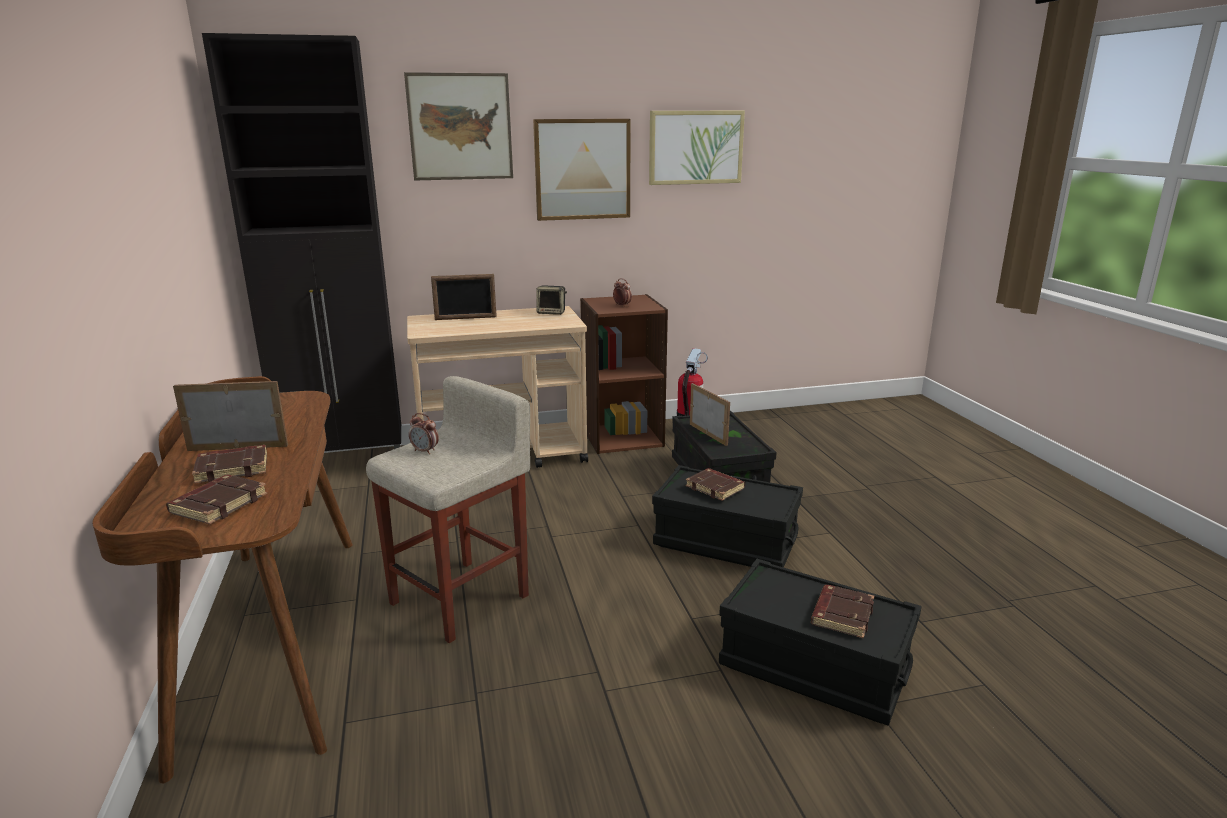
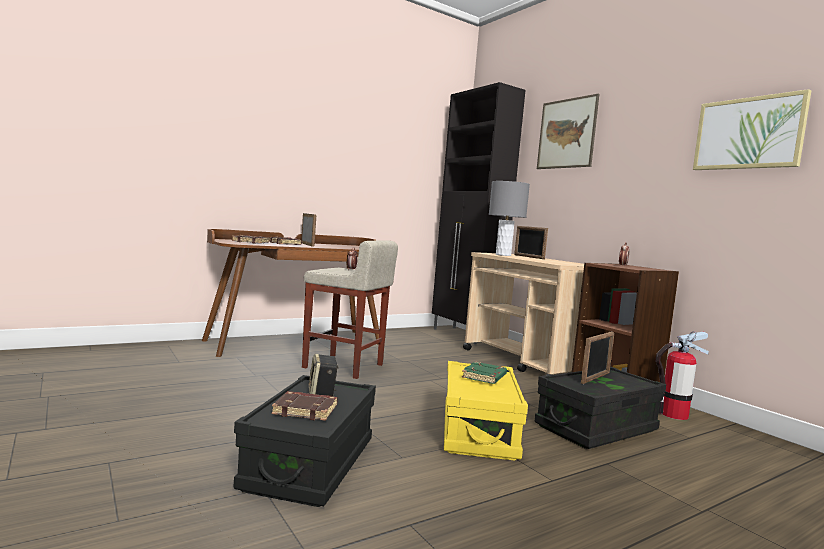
camera: 70 degrees right, 15 degrees down
(453, 328) = (503, 255): none -> grey table lamp
(552, 313) = (578, 264): speaker -> speaker (322, 393)
(582, 169) = (640, 158): picture -> none
(716, 488) = (484, 377): brown book -> green book
(725, 542) = (478, 431): black storage box -> yellow storage box

